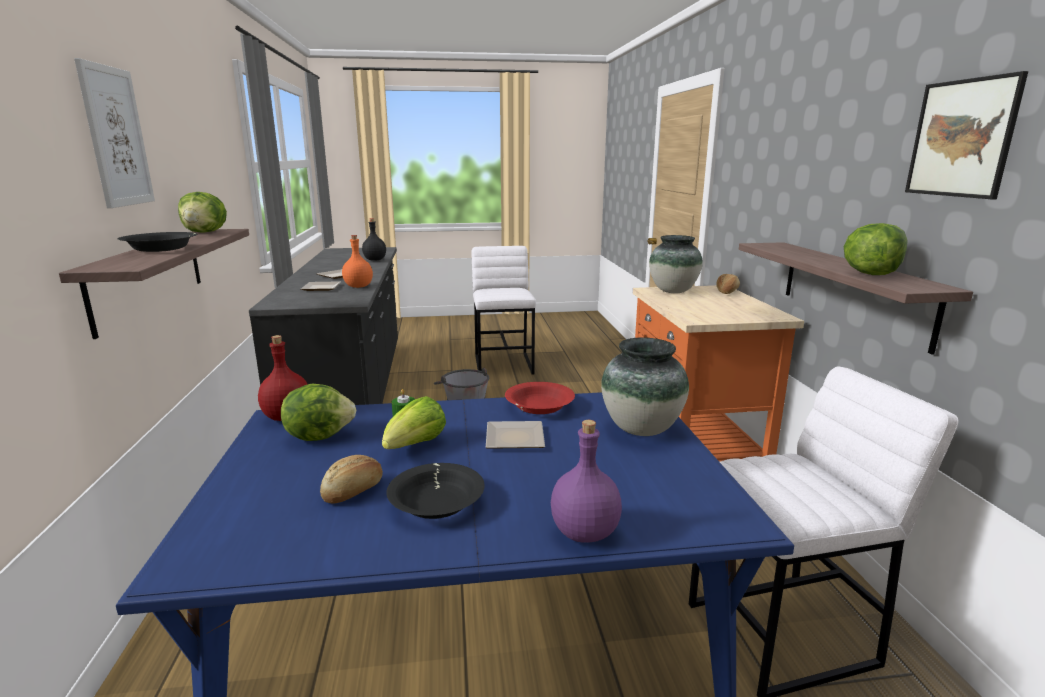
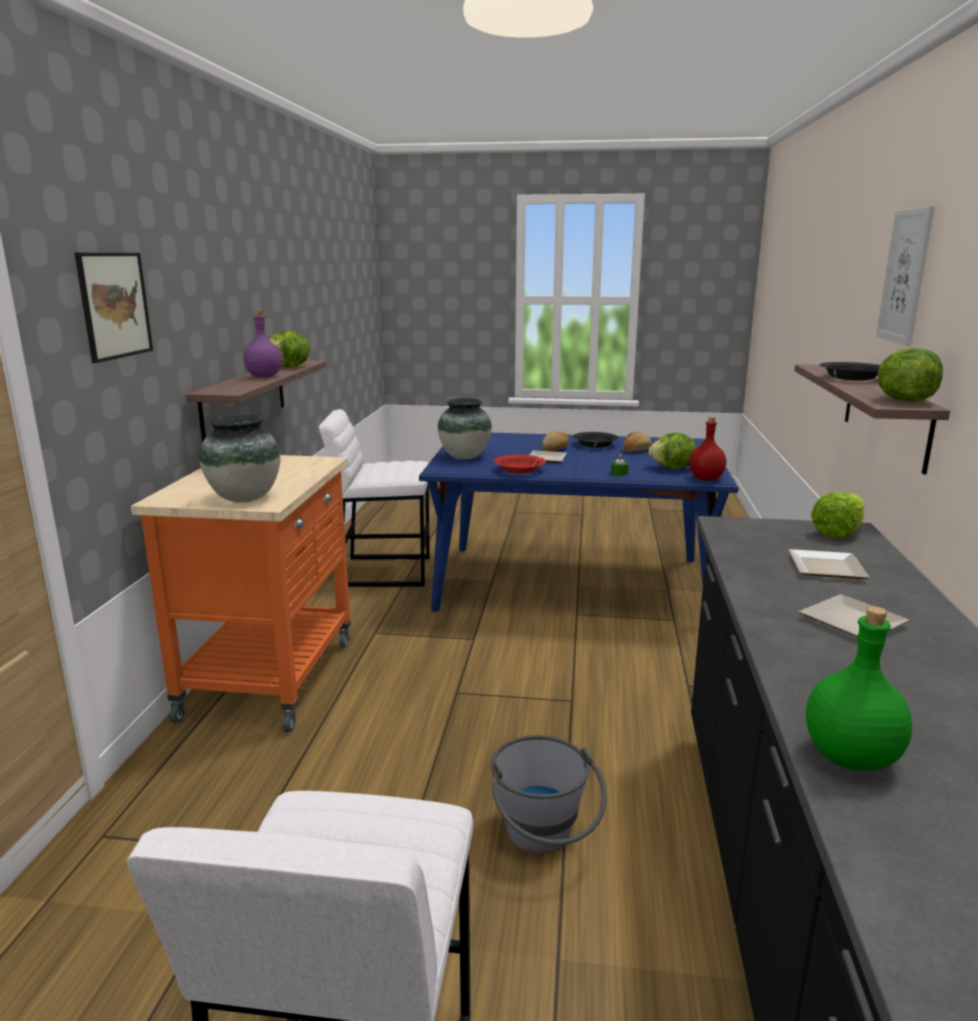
camera: 165 degrees left, 0 degrees up
(358, 286) = (754, 567): orange bottle -> none
(375, 260) = (850, 758): black bottle -> green bottle
(415, 446) = (608, 460): lettuce -> lettuce (838, 532)
(584, 532) = (533, 436): purple bottle -> purple bottle (264, 376)
(727, 292) = (179, 491): bread -> bread (556, 449)
(961, 138) = (264, 273): picture -> picture (114, 305)

